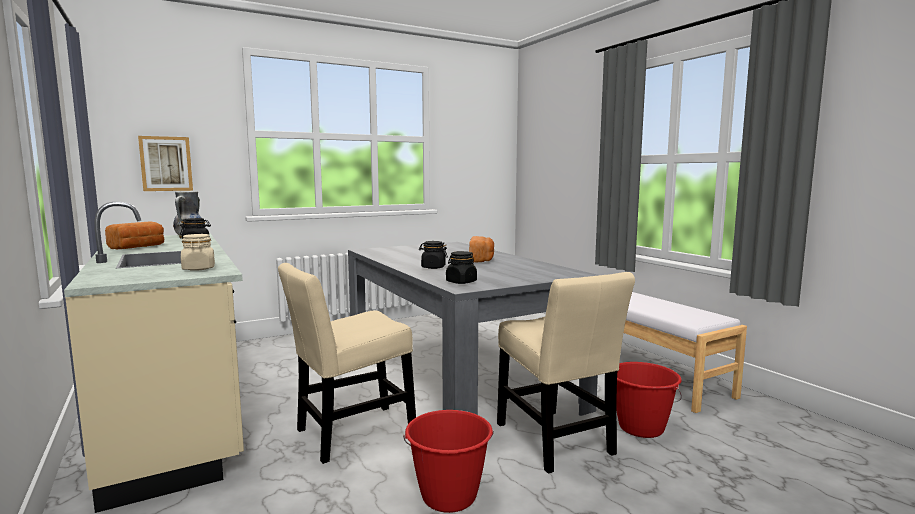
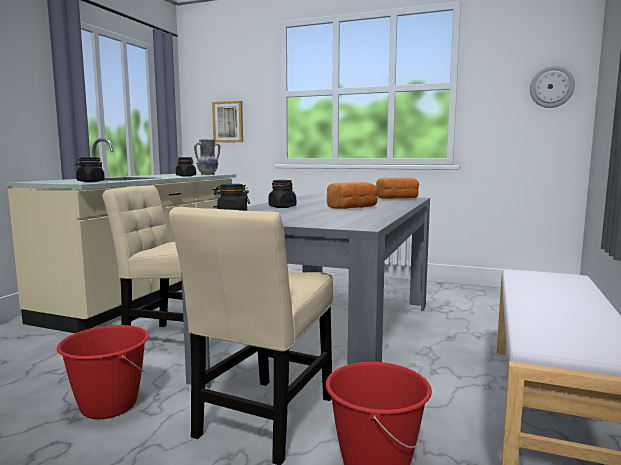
camera: 50 degrees right, 0 degrees up
(139, 247) = (154, 175): bread -> bread (398, 198)
(199, 269) = (90, 182): beige jar -> black jar
(492, 146) = (551, 87): none -> wall clock

